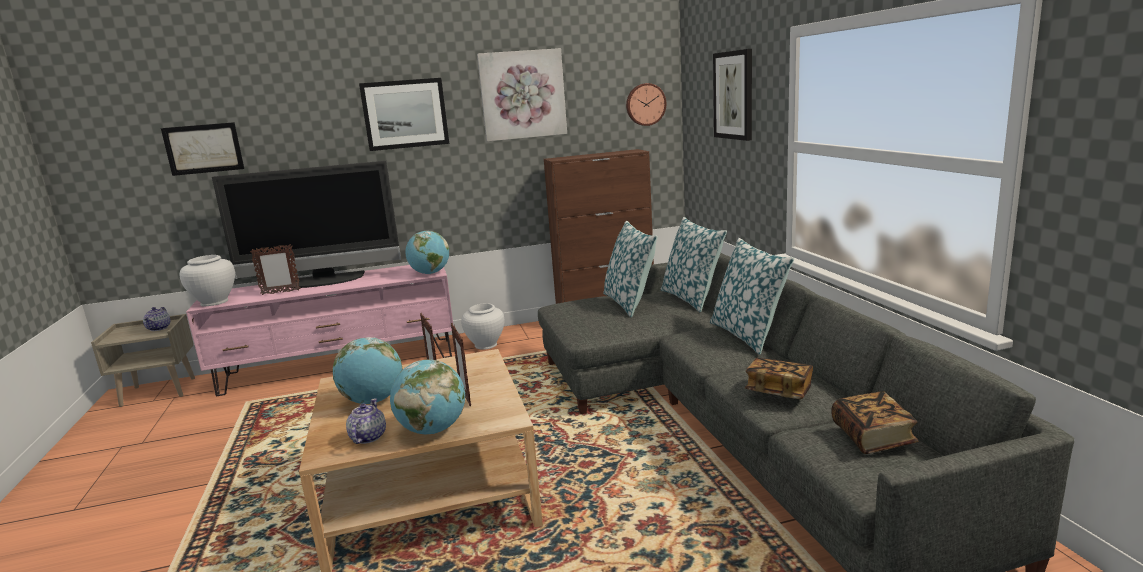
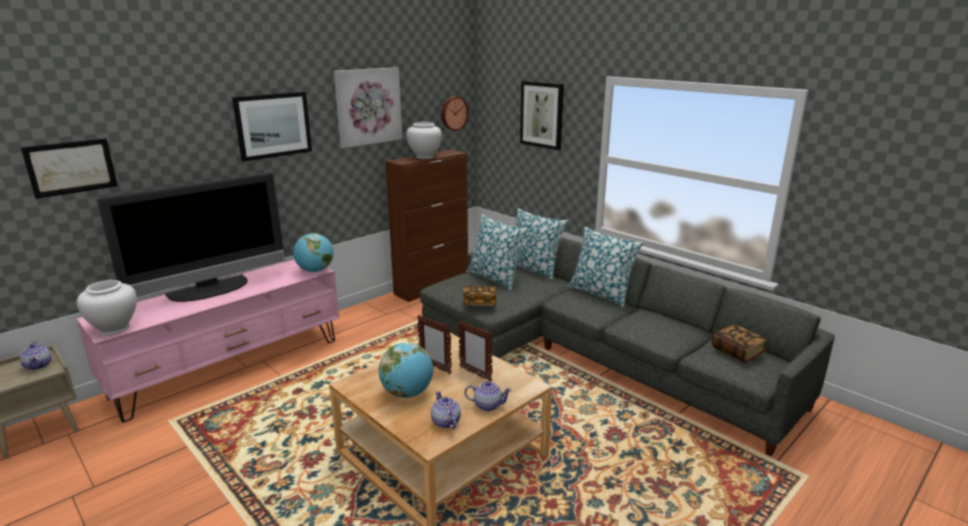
camera: 30 degrees left, 5 degrees up
(280, 292) = (180, 308): picture frame -> none
(433, 430) = (487, 405): globe -> teapot
(485, 345) = (354, 325): white vase -> white vase (425, 157)
(778, 391) = (663, 332): book -> book (479, 303)

